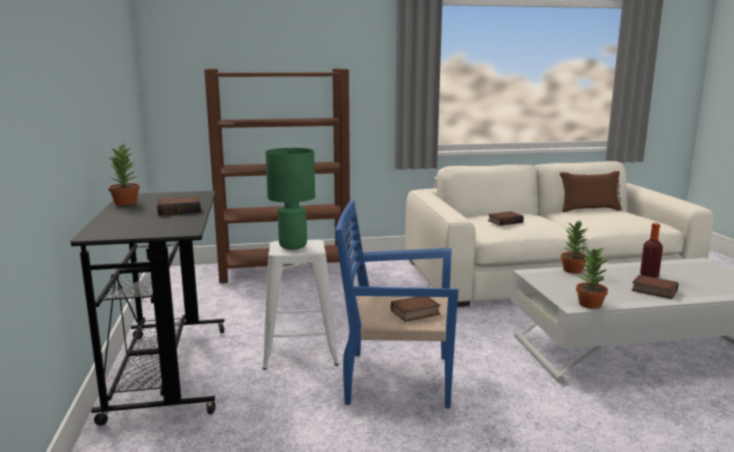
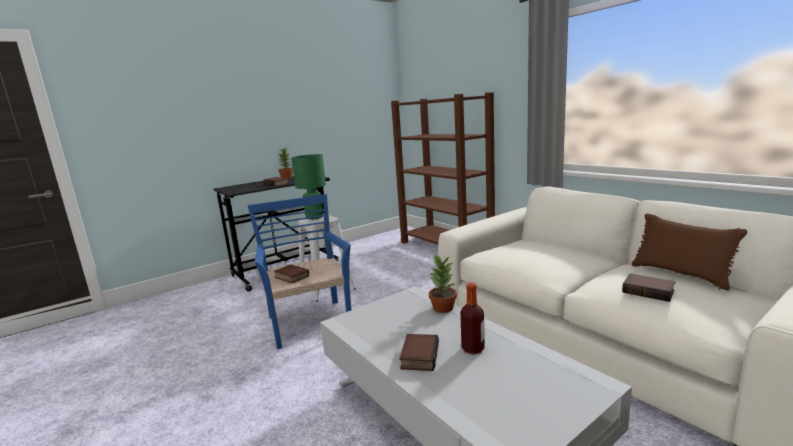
camera: 65 degrees right, 0 degrees up
(505, 221) = (519, 250): book -> book (649, 291)
(589, 304) = (348, 328): potted plant -> none

